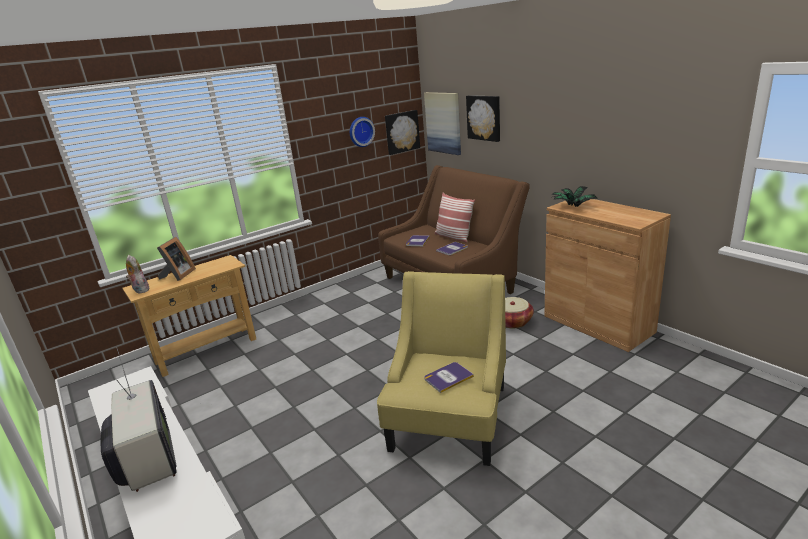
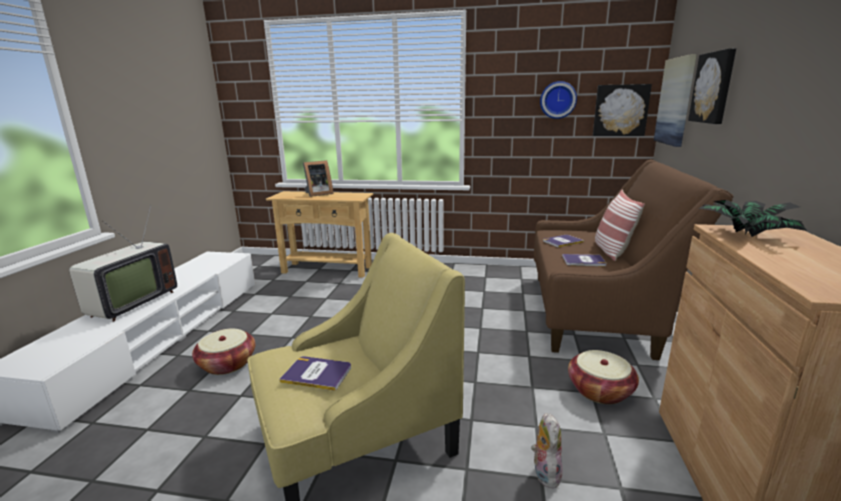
camera: 45 degrees right, 5 degrees down
(140, 290) = (283, 195): plush toy -> plush toy (544, 473)
(282, 451) = (227, 364): none -> basket

